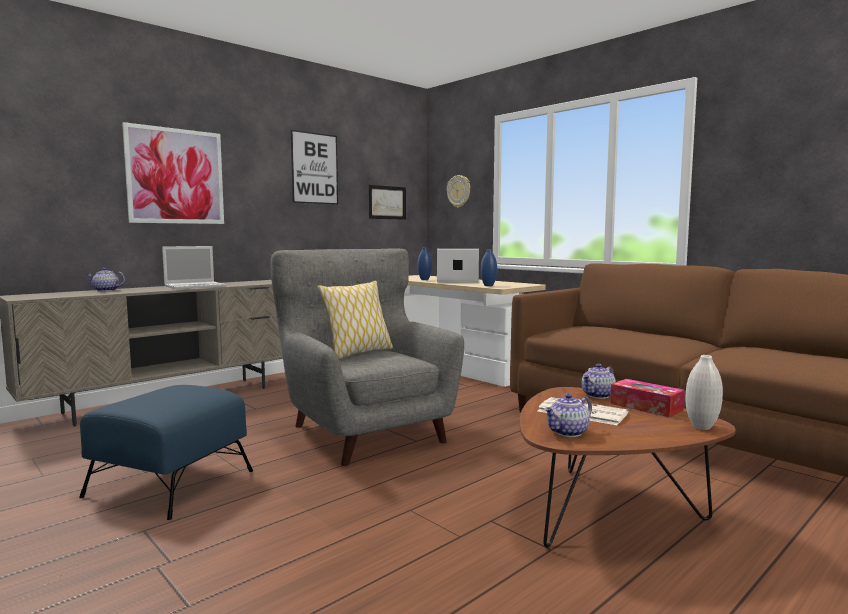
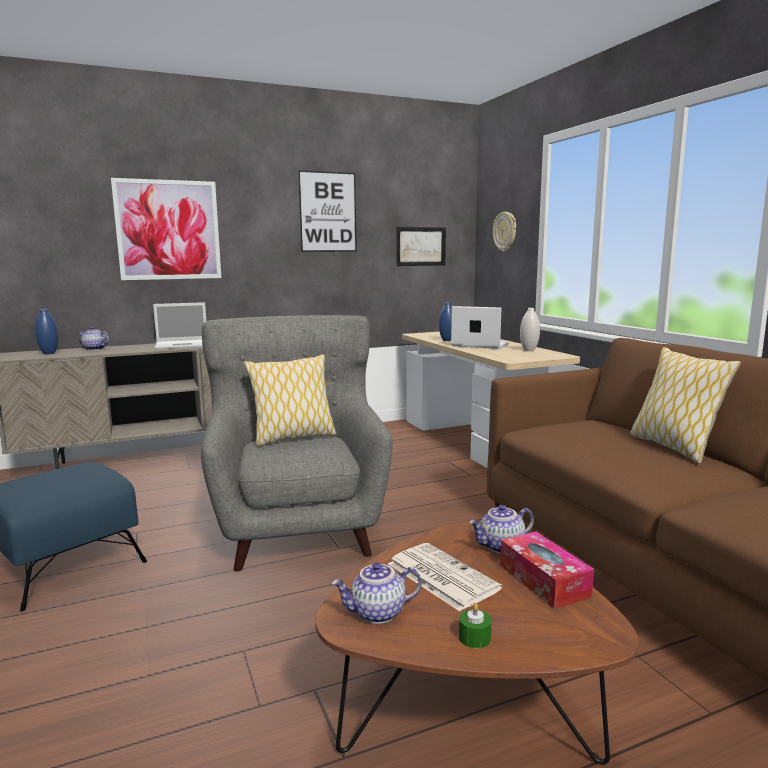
camera: 20 degrees right, 5 degrees up
(488, 286) = (501, 356): blue vase -> blue vase (49, 353)
(643, 434) = (474, 637): none -> green candle
(654, 333) = (674, 447): none -> pillow
(701, 427) = (580, 640): white vase -> white vase (529, 350)

